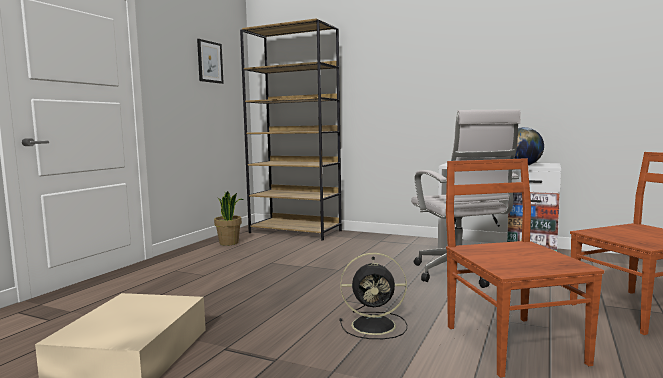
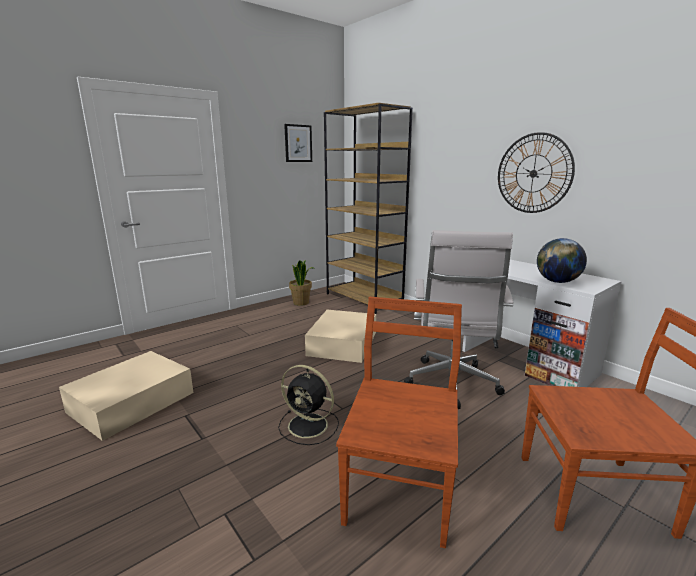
camera: 25 degrees right, 10 degrees up
(321, 265) = (342, 344): none -> beige storage box
(470, 82) = (533, 173): none -> wall clock

